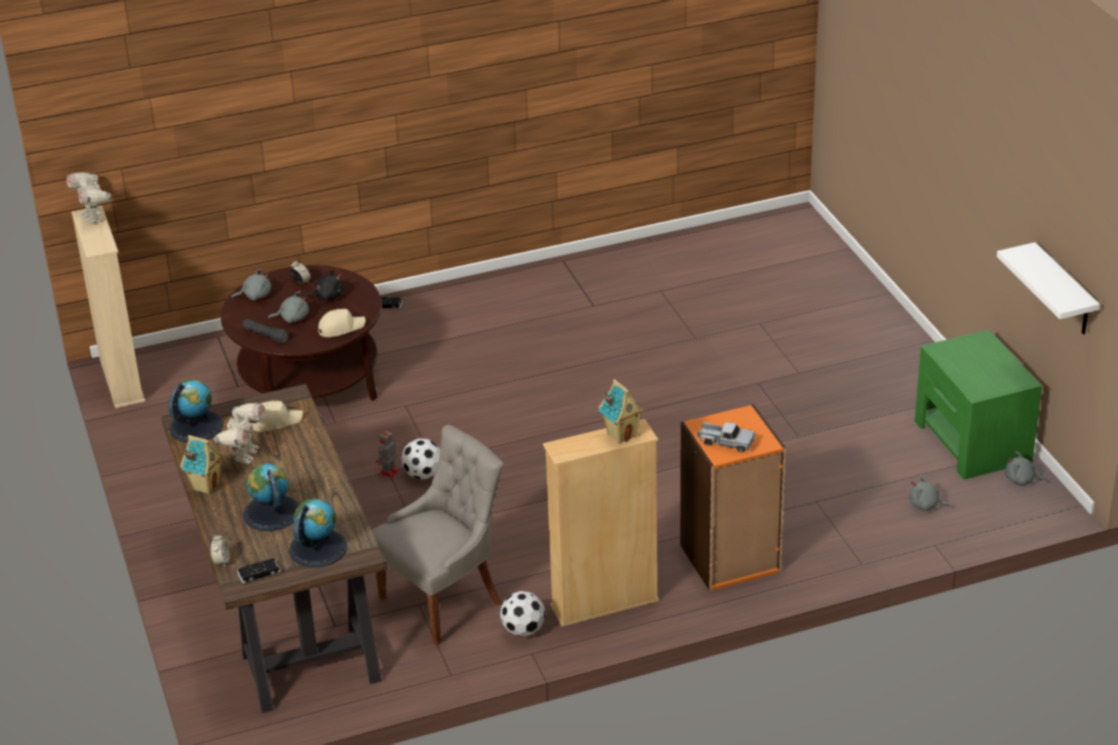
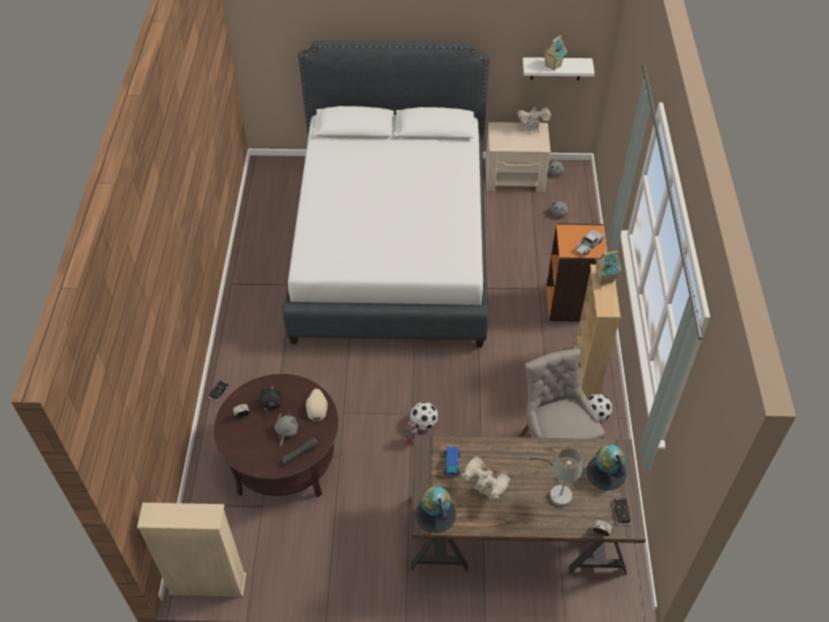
camera: 70 degrees left, 15 degrees up
(93, 217) = (160, 512): toy robot -> toy robot (532, 130)
(205, 486) = (510, 523): toy house -> toy house (552, 66)
(255, 296) = (242, 448): grey plush toy -> none
(271, 513) = (557, 490): globe -> grey table lamp
(275, 421) = (452, 464): beige cap -> toy car
(724, 365) = (392, 246): none -> white bed
(972, 441) = (515, 176): green nightstand -> beige nightstand

